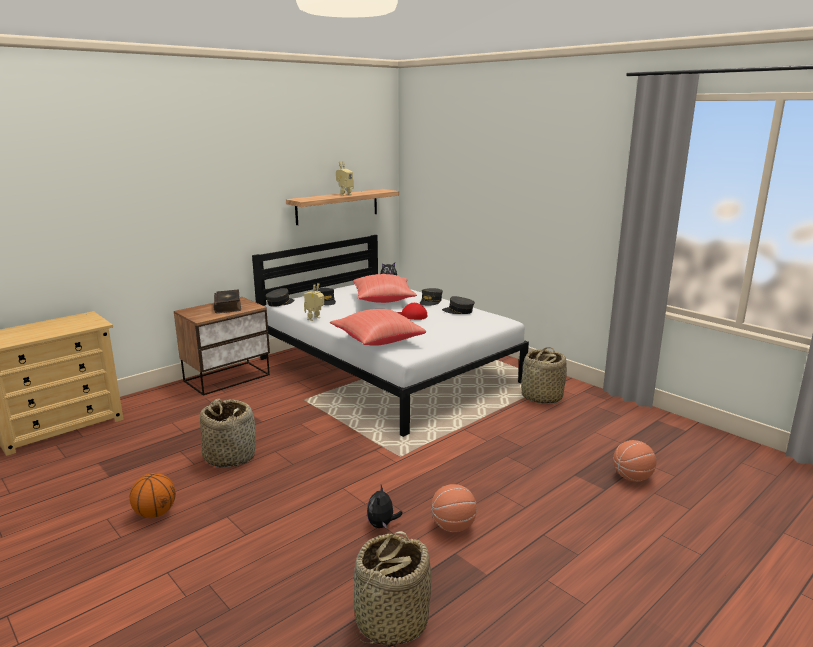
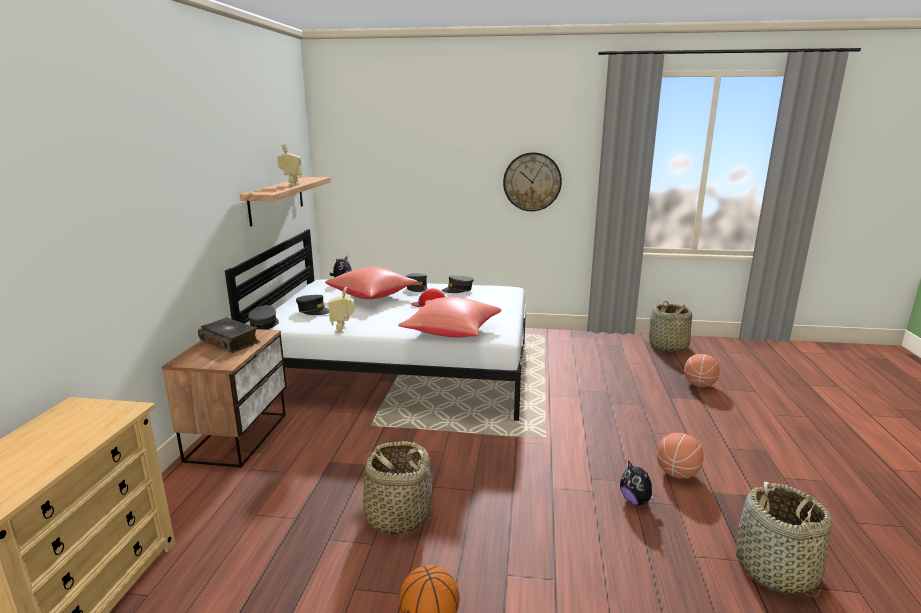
camera: 40 degrees left, 0 degrees up
(541, 397) = (554, 350): basket -> basket (668, 346)
(565, 213) = (532, 182): none -> wall clock

